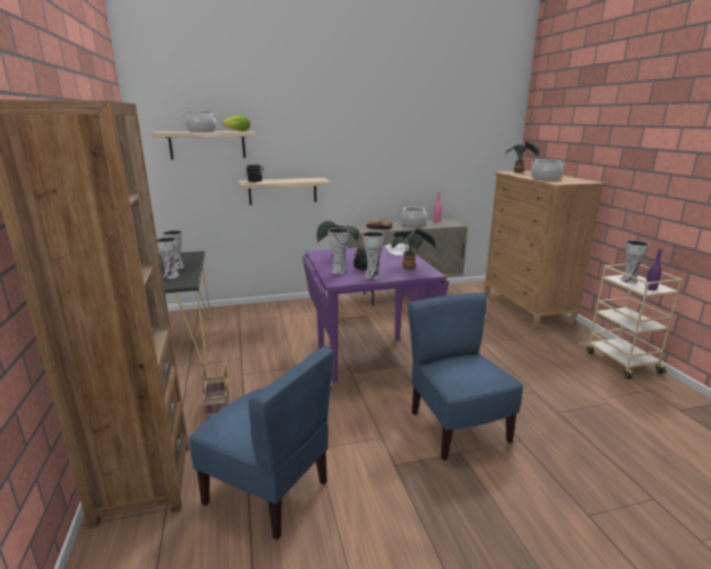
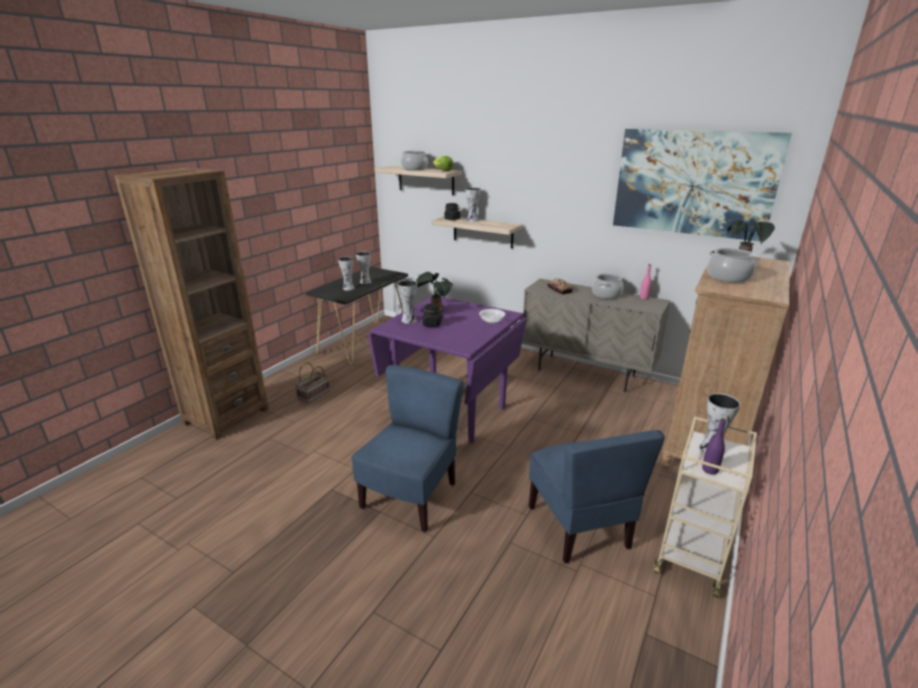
camera: 45 degrees right, 5 degrees up
(268, 491) = (256, 457): blue chair -> blue chair (579, 527)
(373, 276) = (419, 333): vase -> vase (473, 220)
(410, 268) = (463, 337): potted plant -> none
(457, 126) = (693, 183): none -> picture

